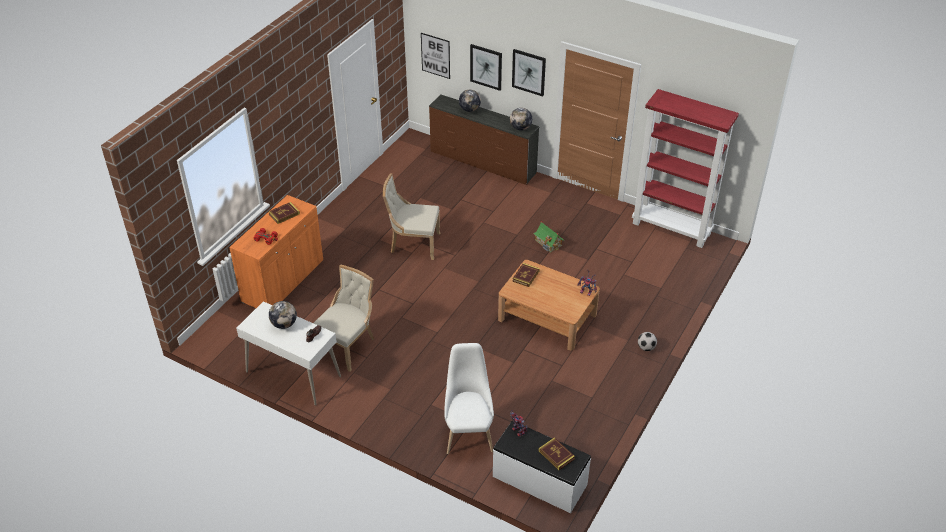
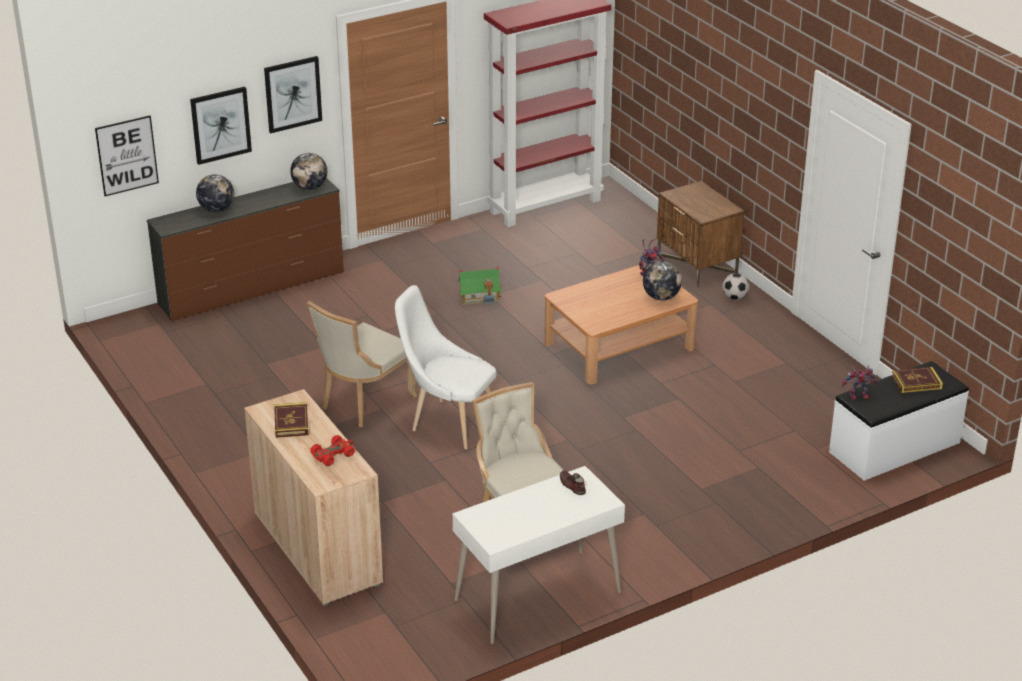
camera: 60 degrees left, 10 degrees down
(283, 281) = (317, 548): orange cabinet -> beige cabinet
(284, 324) = (524, 506): globe -> globe (661, 297)
(468, 432) = (774, 474): white chair -> white chair (448, 422)
(525, 276) = (578, 305): book -> none
(668, 317) = (697, 265): none -> brown nightstand

